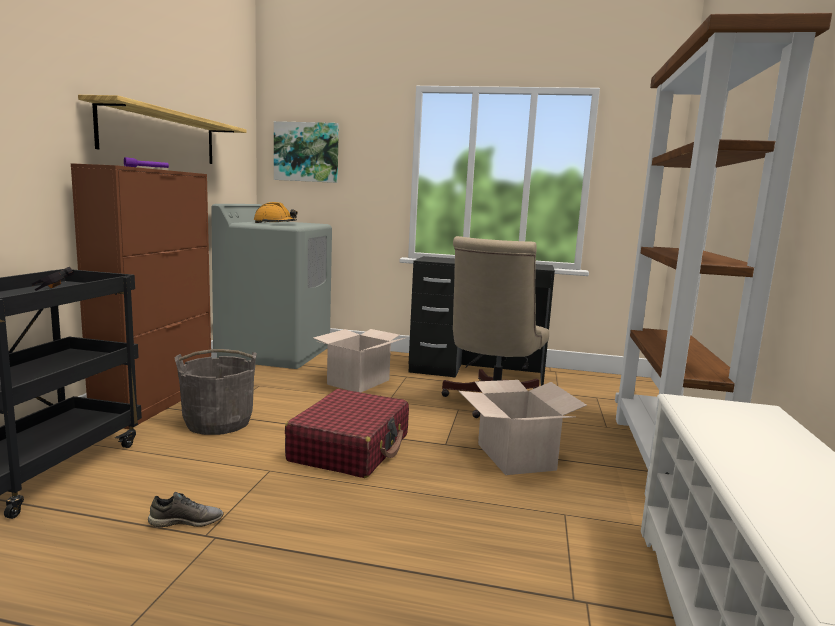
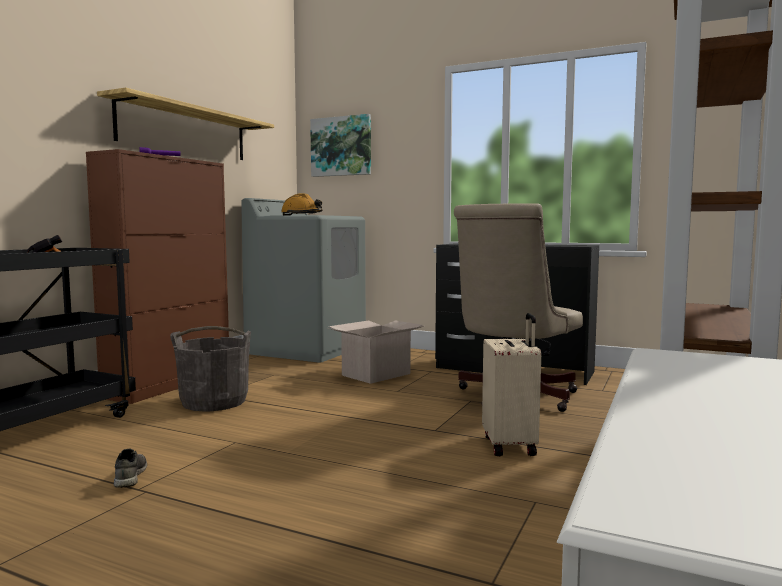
camera: 15 degrees right, 5 degrees down
(187, 521) = (129, 477): grey shoe -> grey shoe turned 105 degrees counterclockwise
(351, 448) = (329, 428): red suitcase -> none
(516, 457) = (511, 445): cardboard box -> beige suitcase

